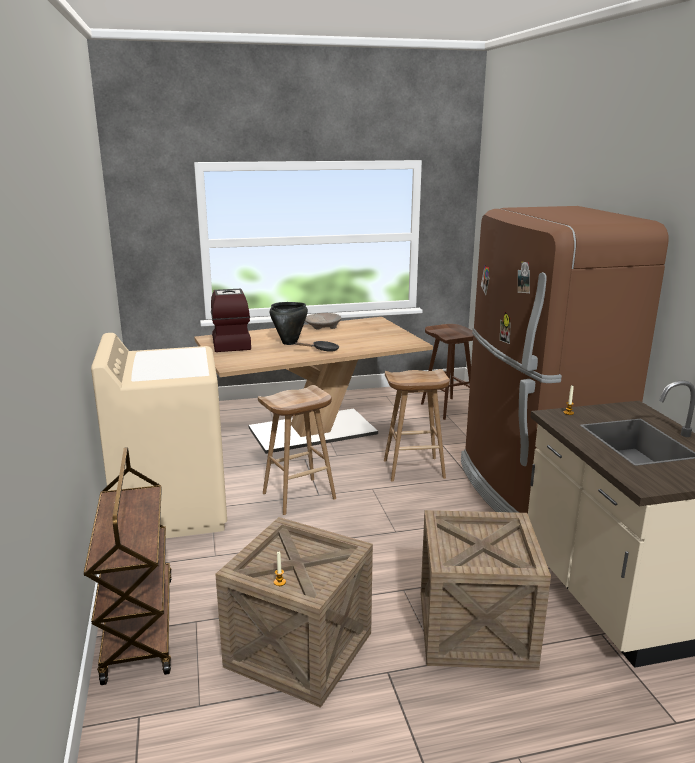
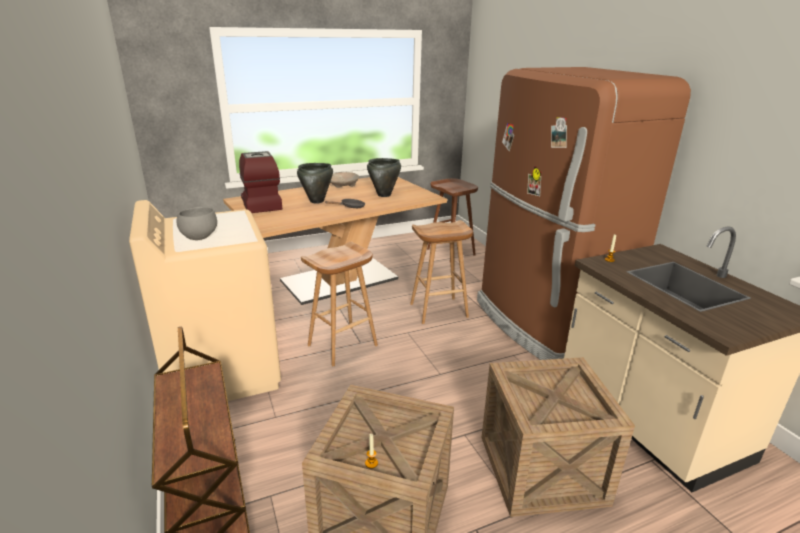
camera: 10 degrees left, 5 degrees up
(155, 369) = (199, 237): none -> grey bowl
(364, 339) = (384, 195): none -> black cooking pot

